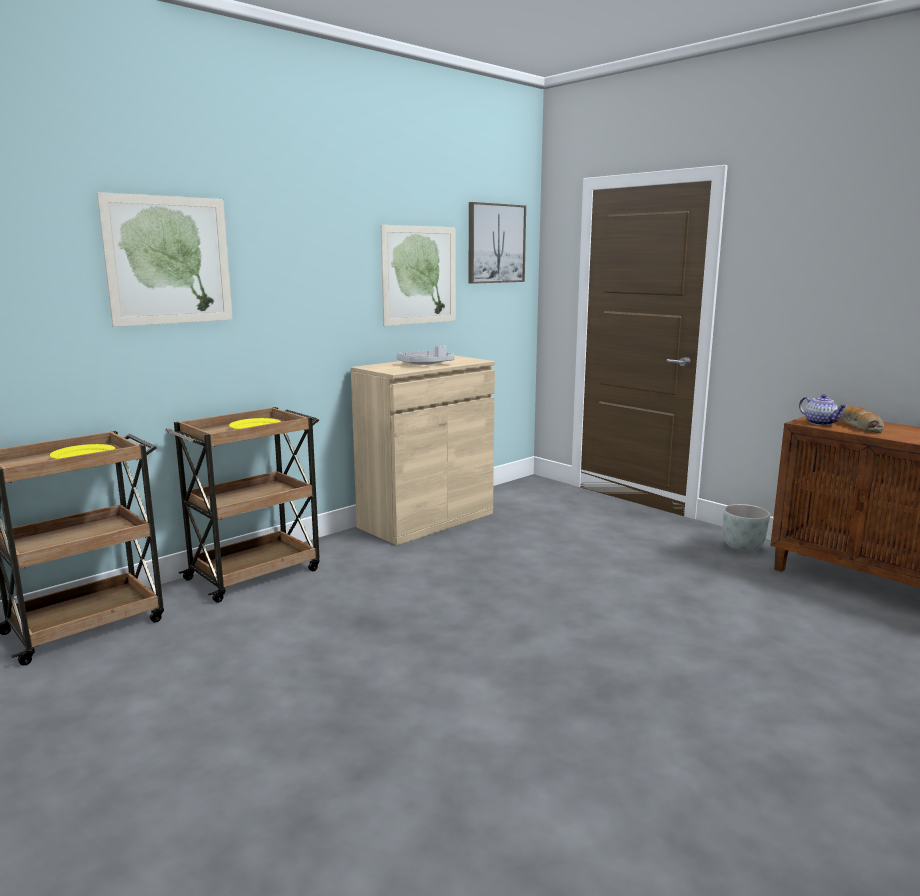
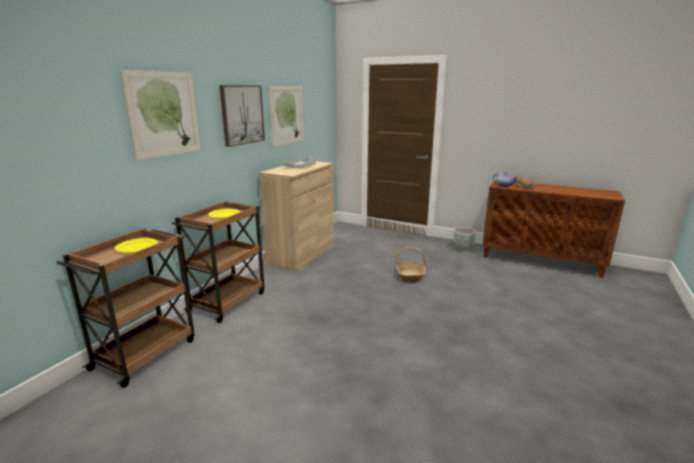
camera: 20 degrees left, 5 degrees up
(495, 243) = (319, 95): picture -> picture (242, 114)
(593, 580) = (410, 275): none -> basket

